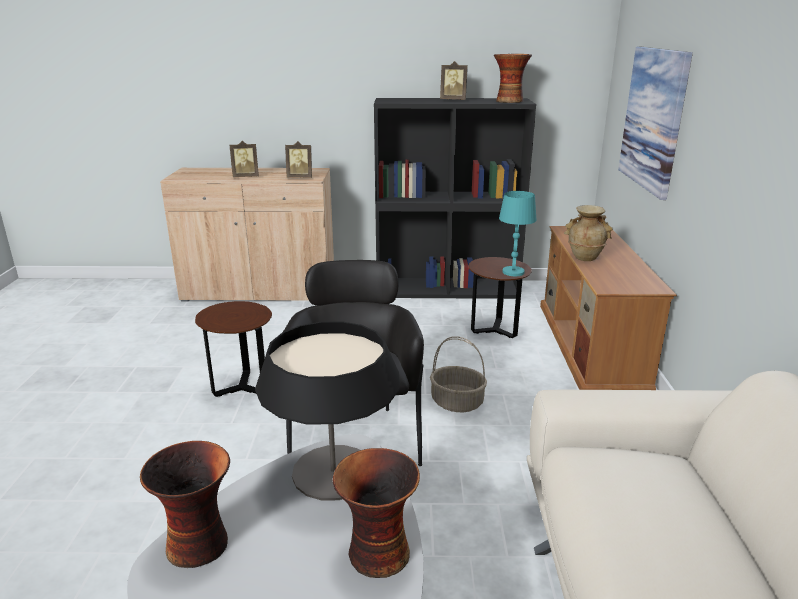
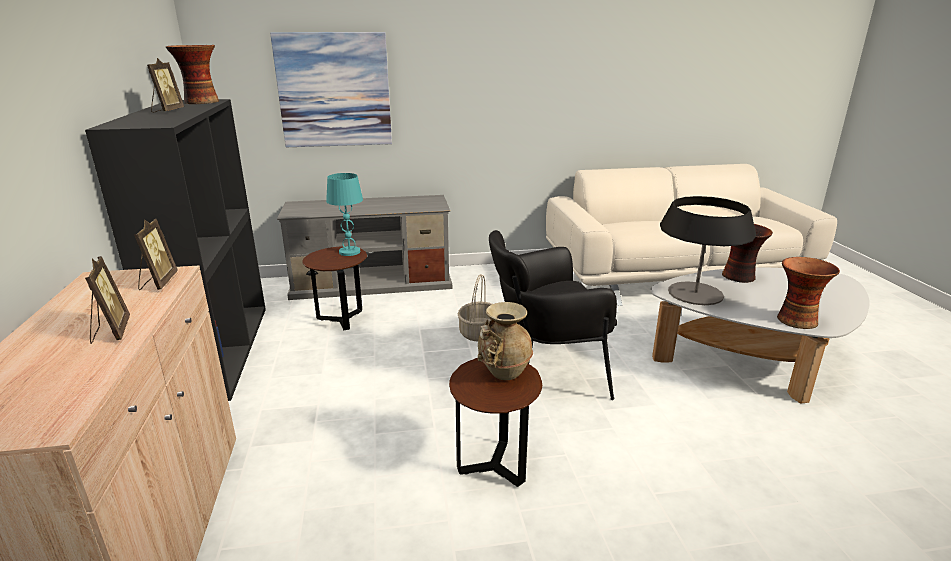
camera: 100 degrees left, 0 degrees up
(584, 257) = (372, 210): beige vase -> beige vase (503, 373)
(591, 345) = (373, 282): brown tv stand -> grey tv stand

